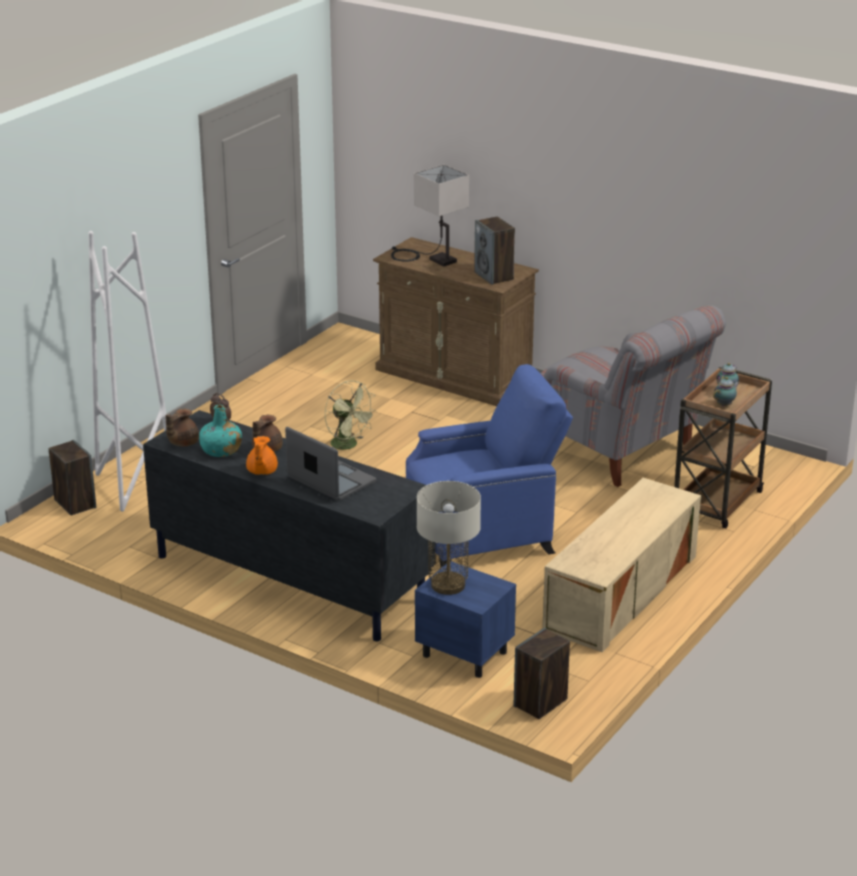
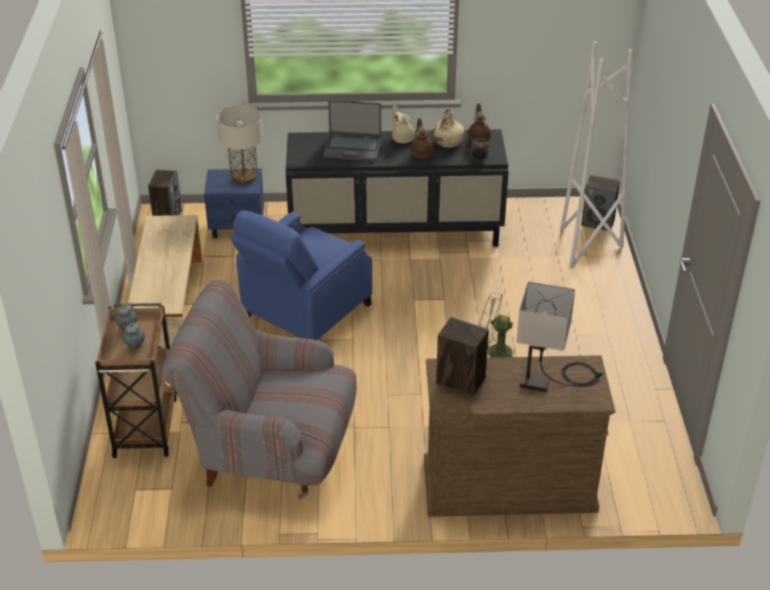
camera: 145 degrees right, 10 degrees up
(221, 450) = (447, 142): turquoise bottle -> beige bottle
(261, 471) = (402, 138): orange teapot -> beige teapot

